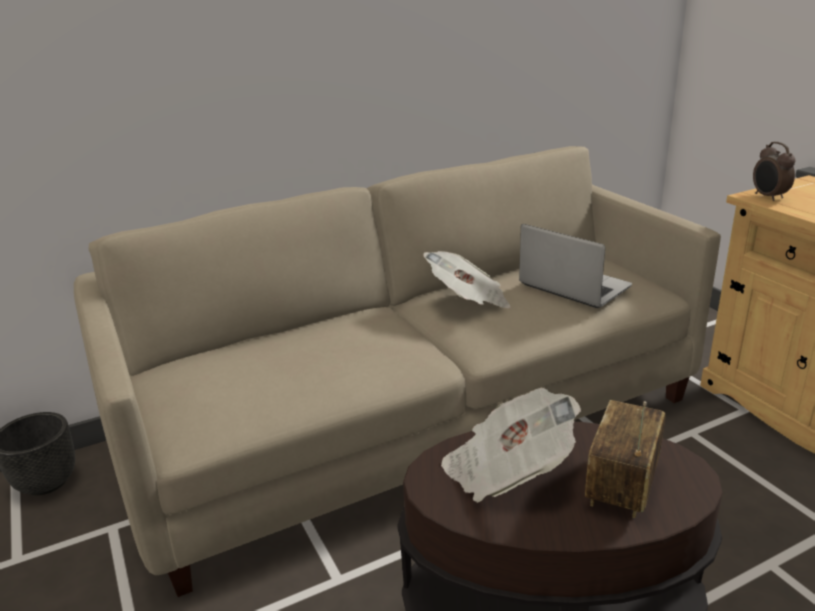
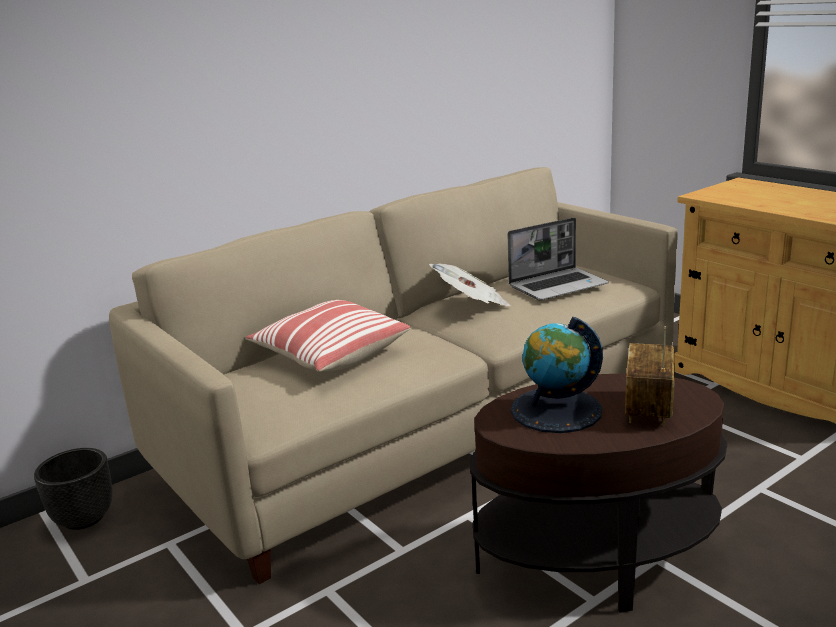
camera: 10 degrees left, 5 degrees down
(293, 349) = (329, 355): none -> pillow
(507, 470) = (556, 410): newspaper -> globe
(572, 286) = (558, 285): laptop -> laptop turned 120 degrees clockwise
(768, 197) = (711, 195): alarm clock -> none

